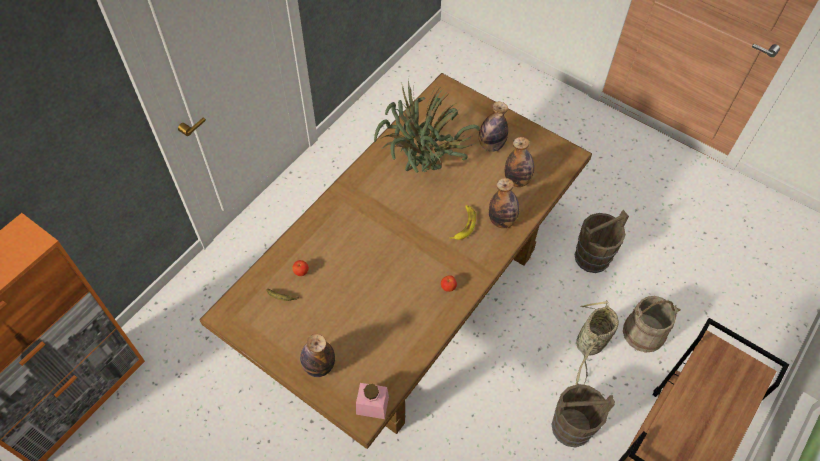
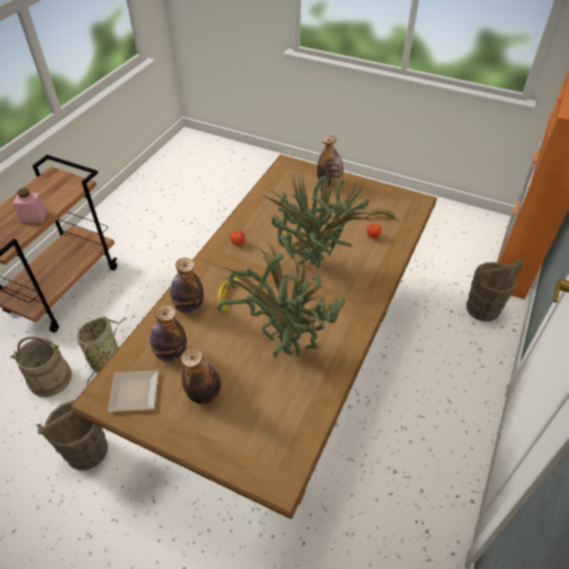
camera: 170 degrees right, 10 degrees down
(372, 405) = (282, 170): pink jar -> pink jar (34, 216)
(374, 246) = (315, 265): none -> potted plant
(543, 155) = (136, 391): none -> plate
(571, 427) = (133, 297): brown bucket -> brown bucket (483, 308)

